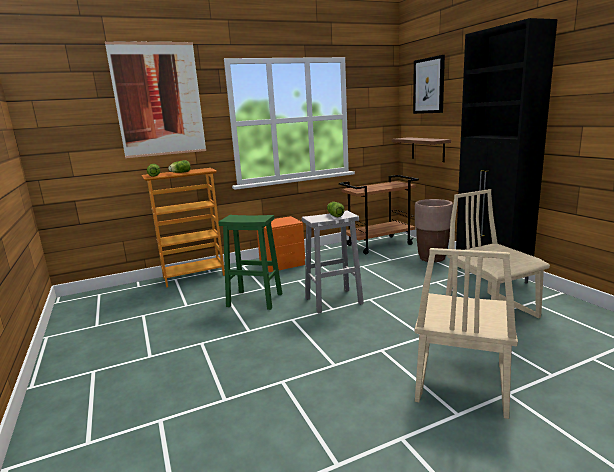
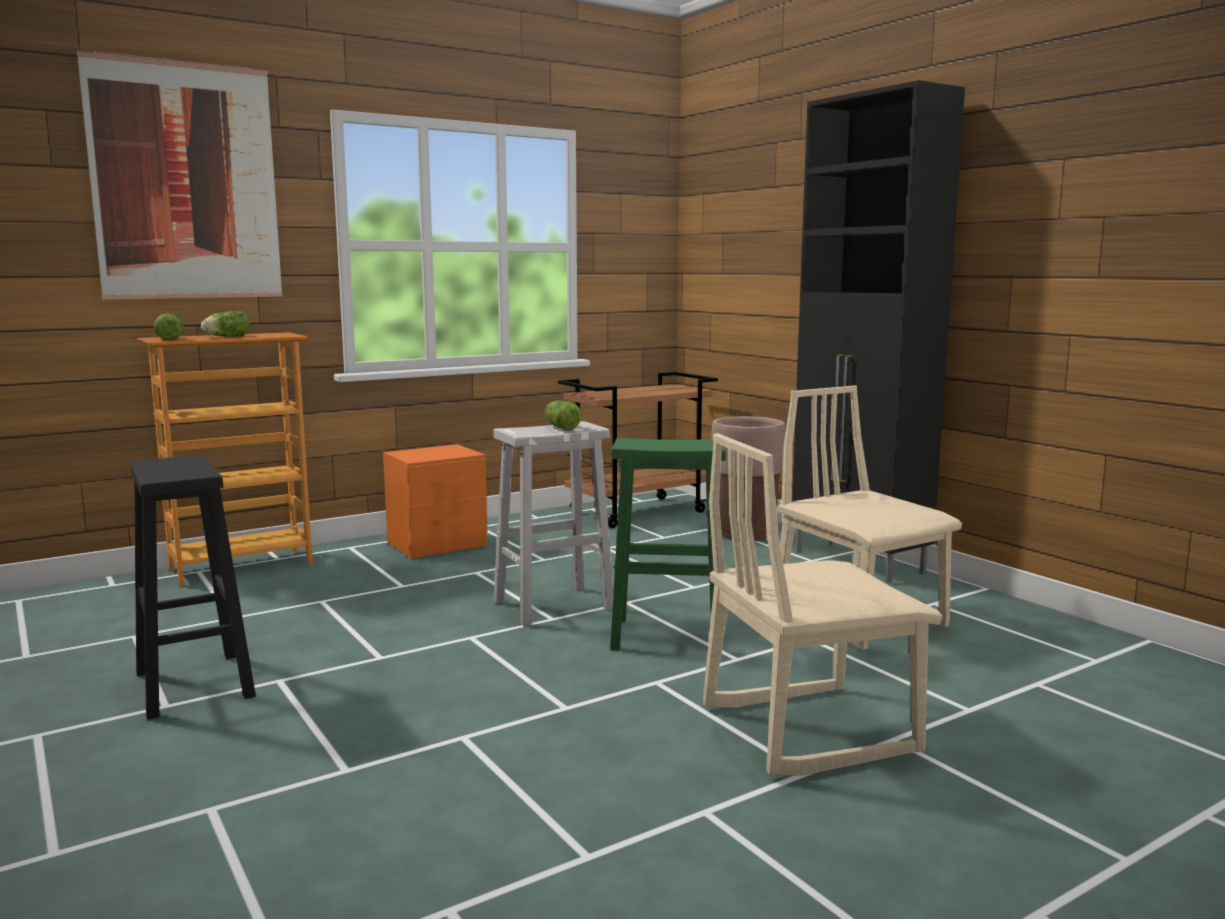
camera: 10 degrees left, 5 degrees down
(163, 343) = (193, 683): none -> black stool
(256, 300) = (388, 606): green stool -> green stool (669, 635)
(428, 149) = (736, 320): shelf -> none
(429, 86) = (738, 197): picture -> none
(460, 384) = (807, 728): beige chair -> beige chair turned 60 degrees clockwise

